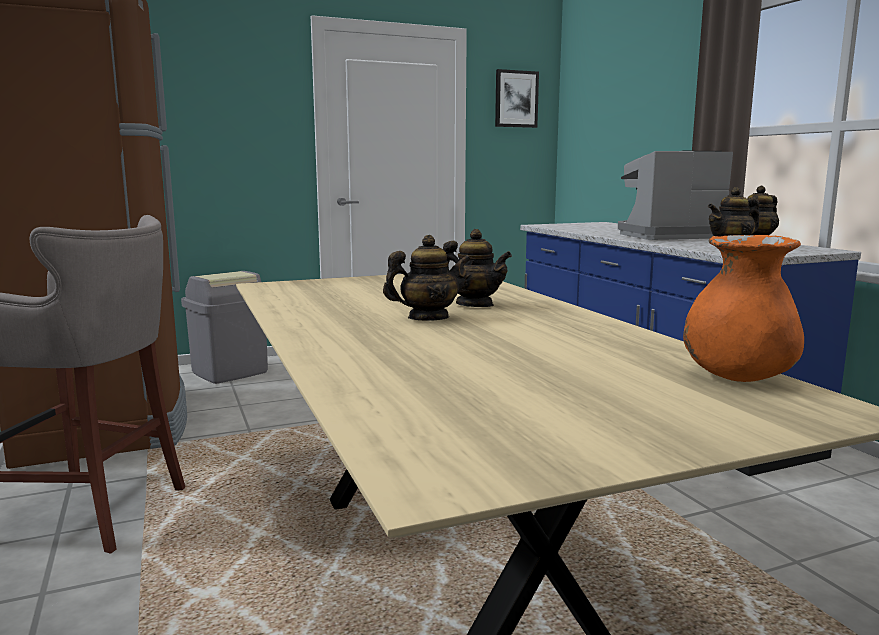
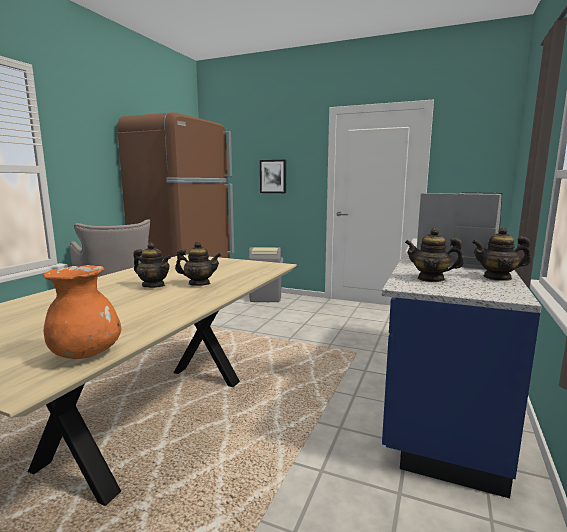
camera: 45 degrees right, 0 degrees up
(474, 305) = (199, 284): teapot -> teapot turned 75 degrees counterclockwise
(516, 99) = (473, 145): picture -> picture (273, 176)

